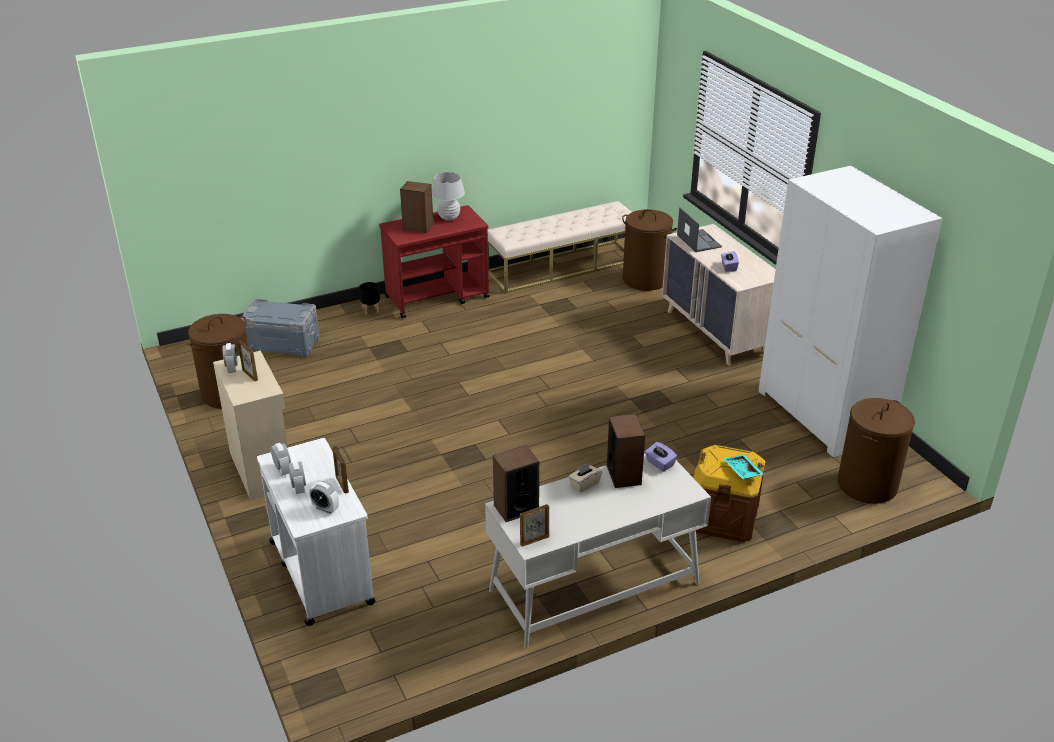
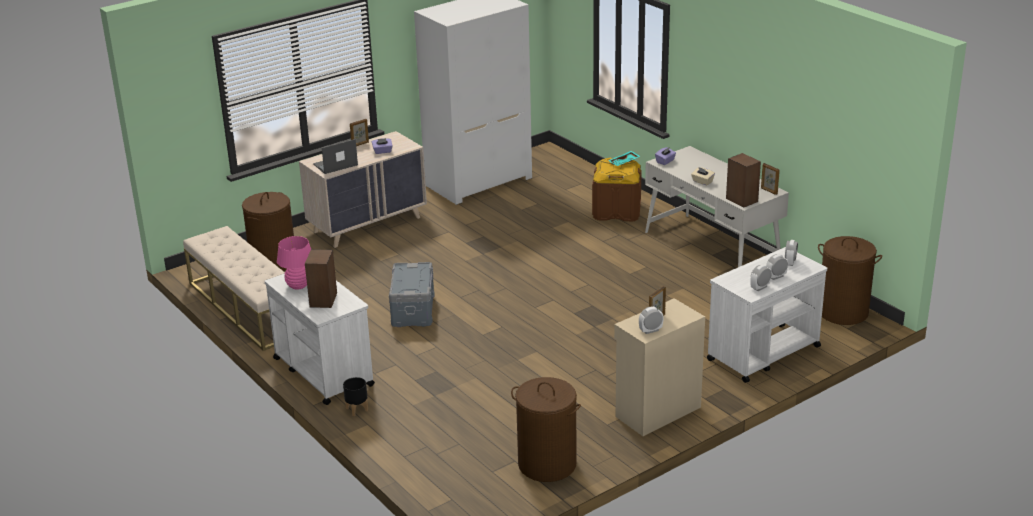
camera: 100 degrees left, 5 degrees down
(282, 343) = (440, 453): grey storage box -> grey storage box (413, 310)
(342, 485) = (761, 261): picture frame -> picture frame (360, 144)
(438, 297) = (323, 371): red cart -> white cart
(449, 218) = (298, 286): white table lamp -> pink table lamp
(624, 475) = (684, 171): speaker -> none
(867, 485) = (558, 168): brown laundry basket -> brown laundry basket (843, 312)

